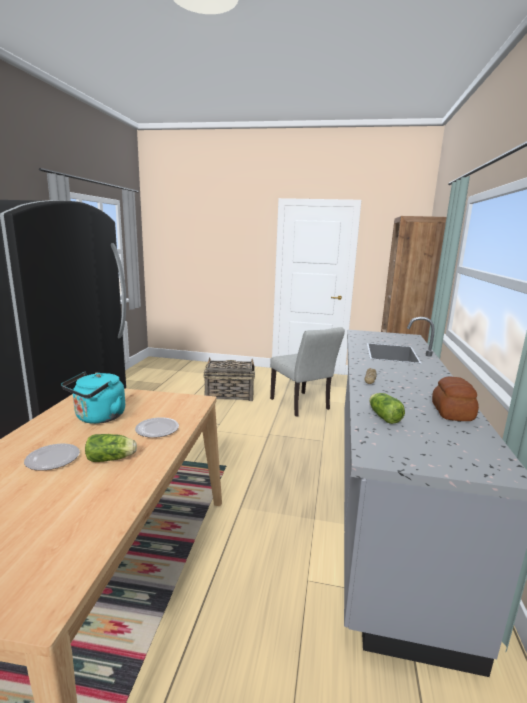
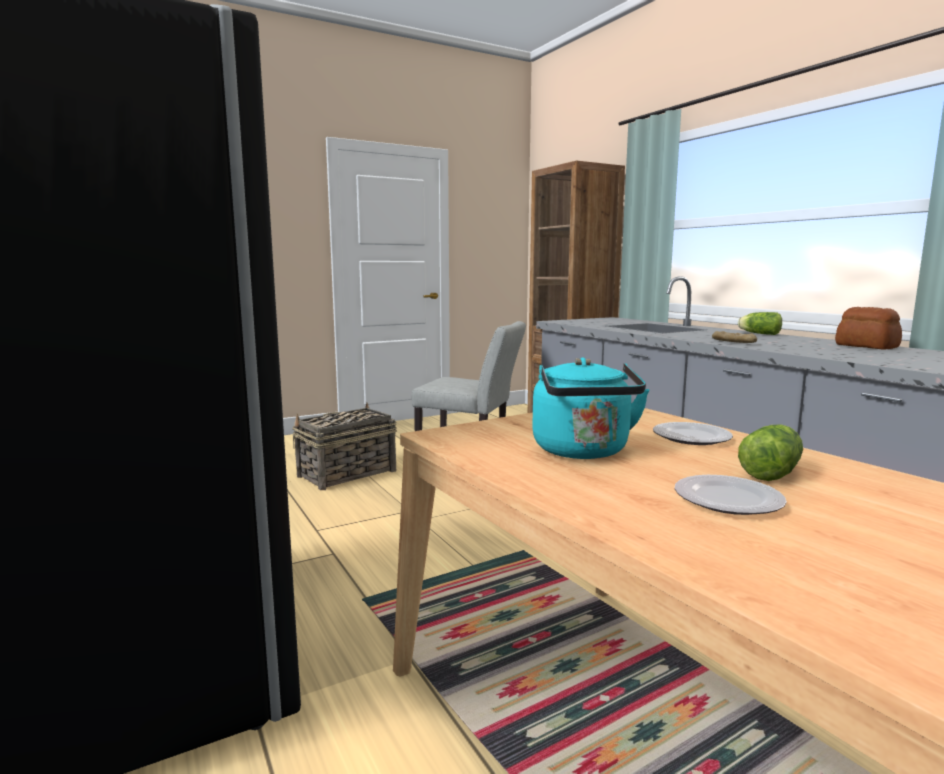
camera: 40 degrees left, 5 degrees down
(383, 416) = (854, 356): lettuce -> lettuce (758, 334)

